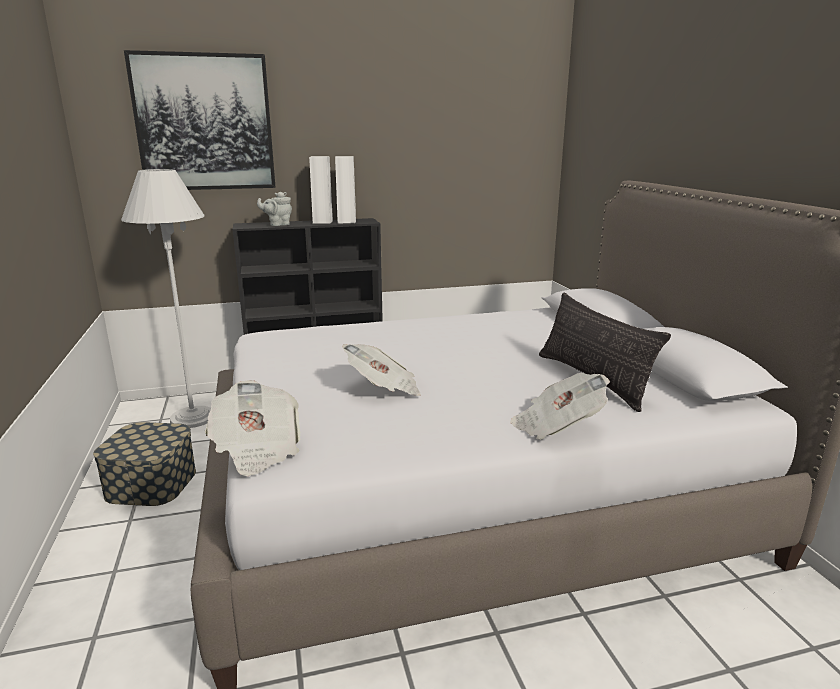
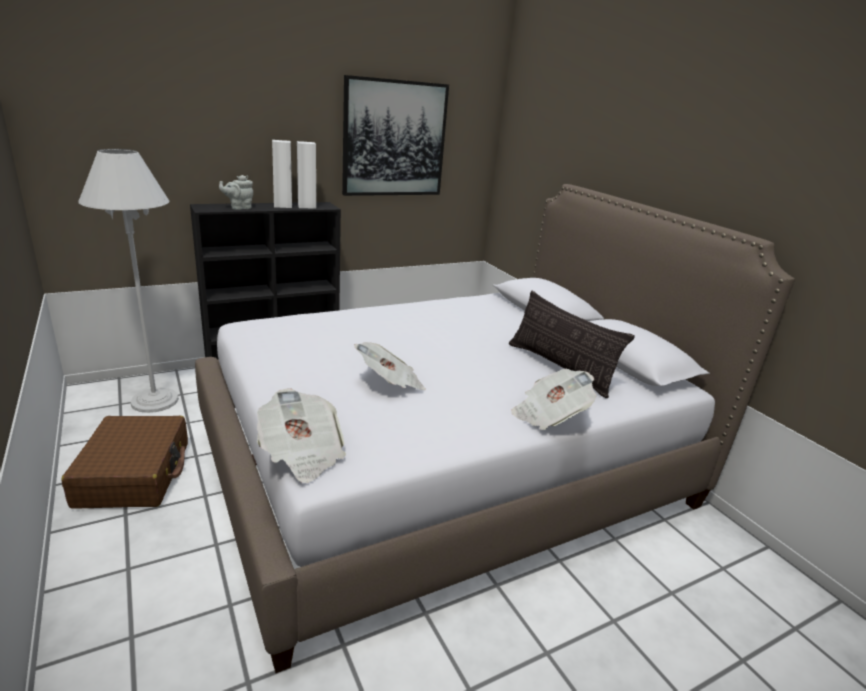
camera: 15 degrees left, 5 degrees up
(151, 483) = (134, 474): storage box -> brown suitcase
(204, 123) = (159, 98): picture -> picture (394, 139)

